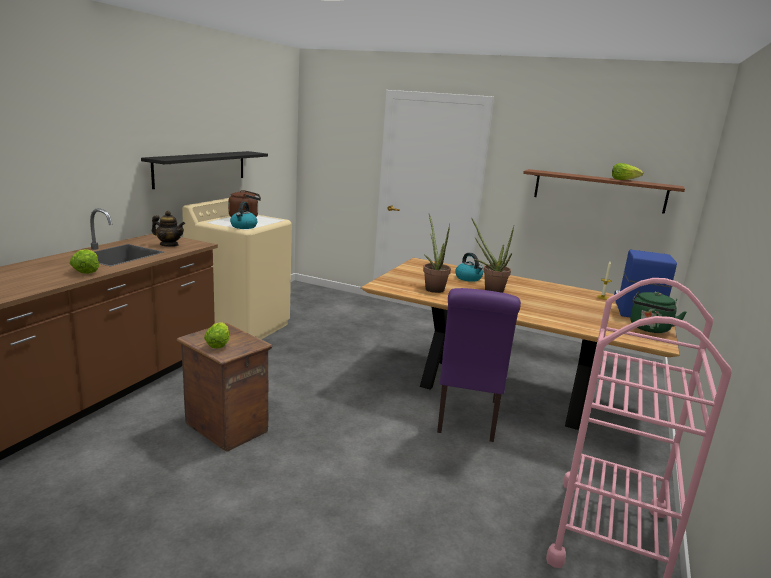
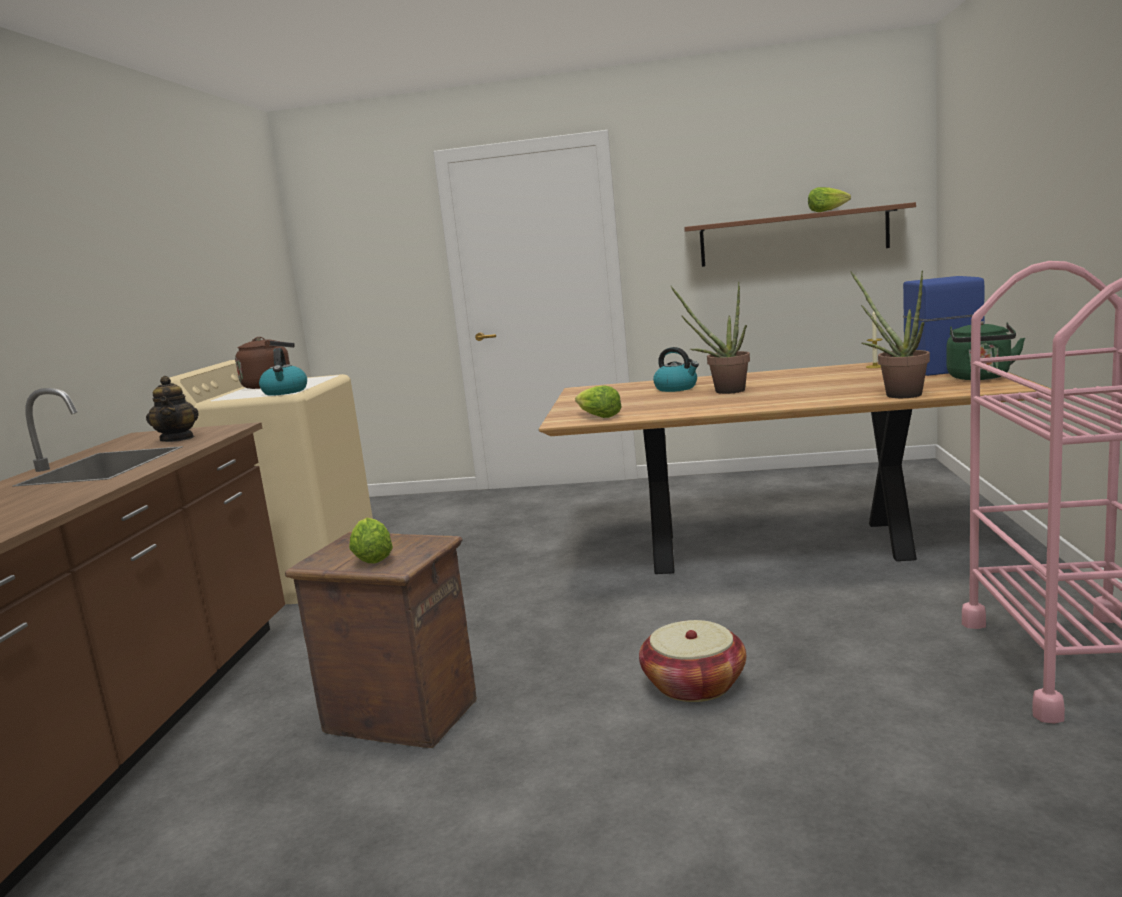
camera: 15 degrees left, 5 degrees down
(86, 271) = (71, 492): lettuce -> lettuce (597, 417)
(169, 245) = (178, 439): teapot -> teapot turned 75 degrees clockwise
(201, 168) = (171, 315): black shelf -> none
(380, 464) = (694, 685): none -> basket
(433, 288) = (644, 407): potted plant -> potted plant (896, 394)
(466, 419) = (759, 592): purple chair -> none

